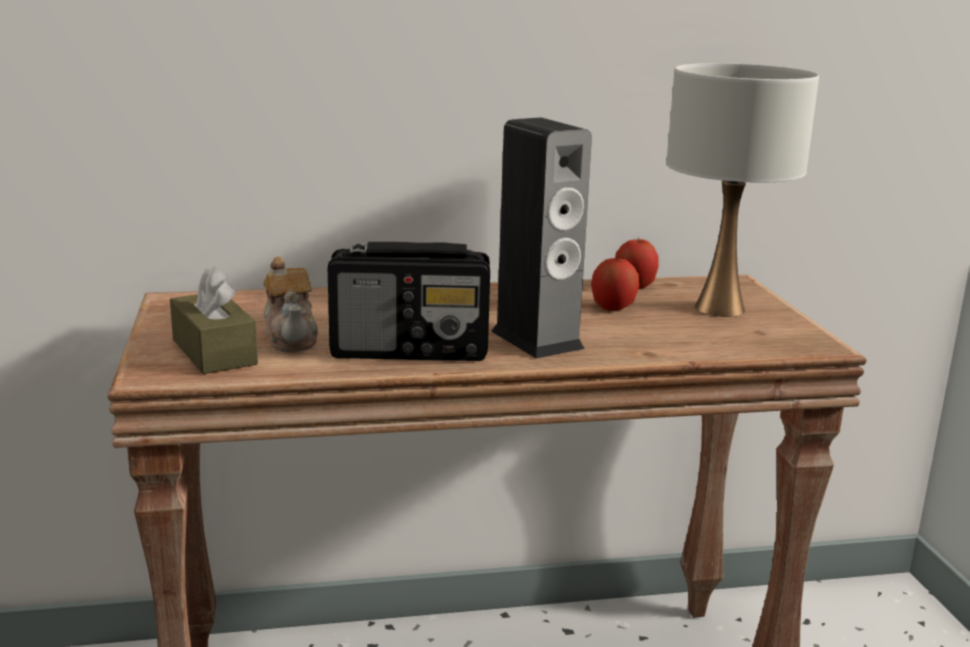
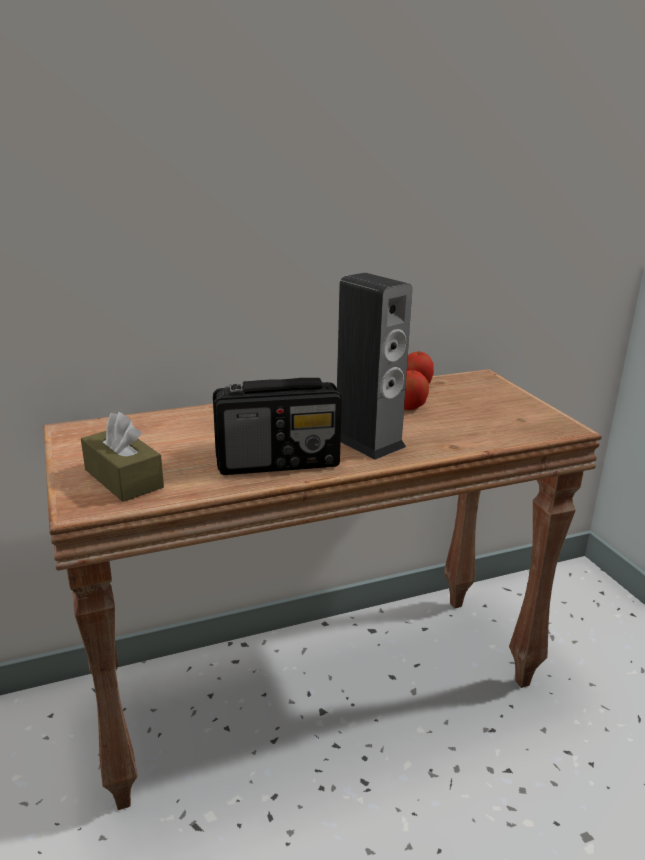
camera: 10 degrees left, 5 degrees up
(291, 337) = (180, 458): teapot -> none
(720, 308) = (484, 401): white table lamp -> none

